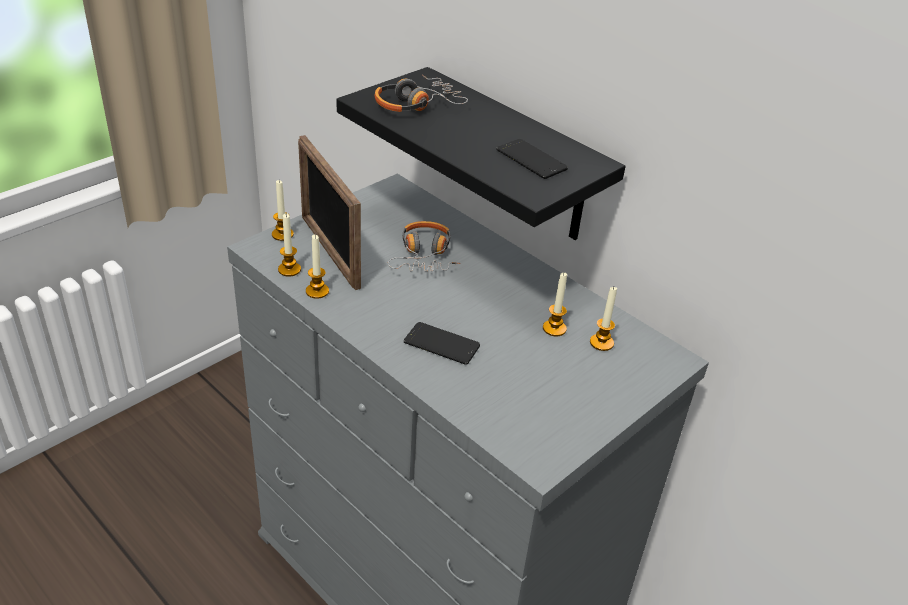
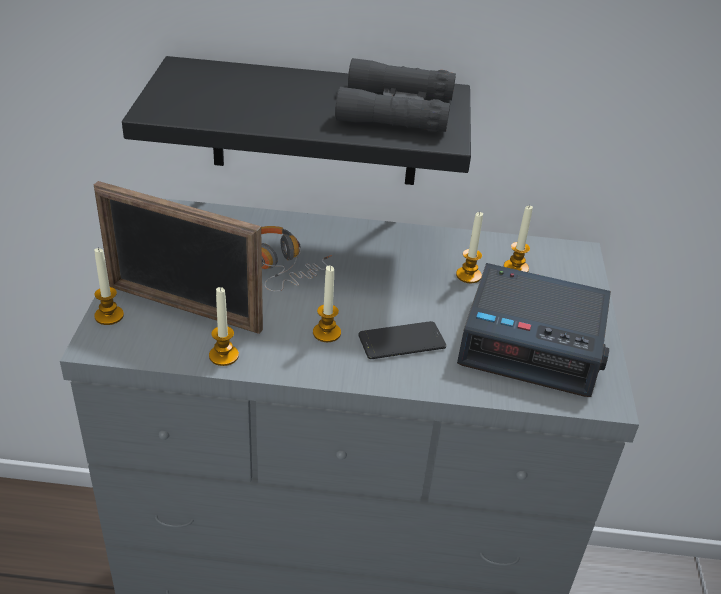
camera: 40 degrees left, 0 degrees up
(289, 269) = (165, 349): candle -> candle (326, 333)
(417, 104) = (215, 96): headphones -> none
(531, 160) = (396, 109): phone -> black binoculars
(540, 397) = (534, 341): none -> alarm clock

